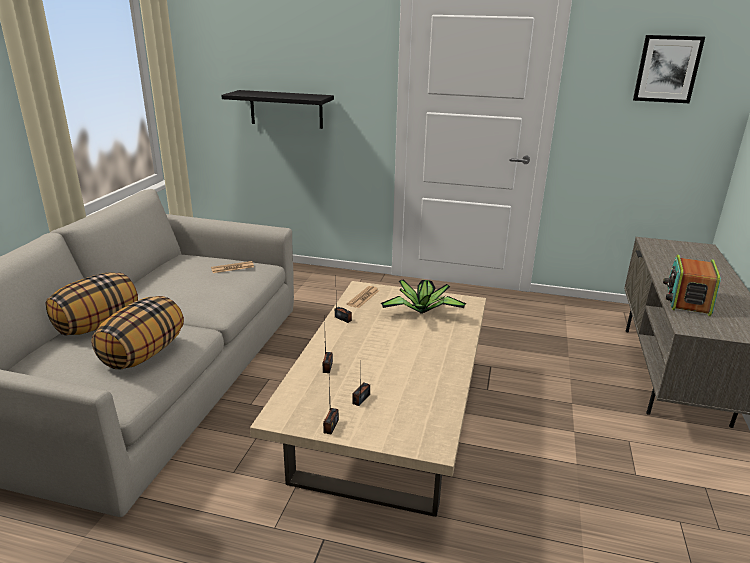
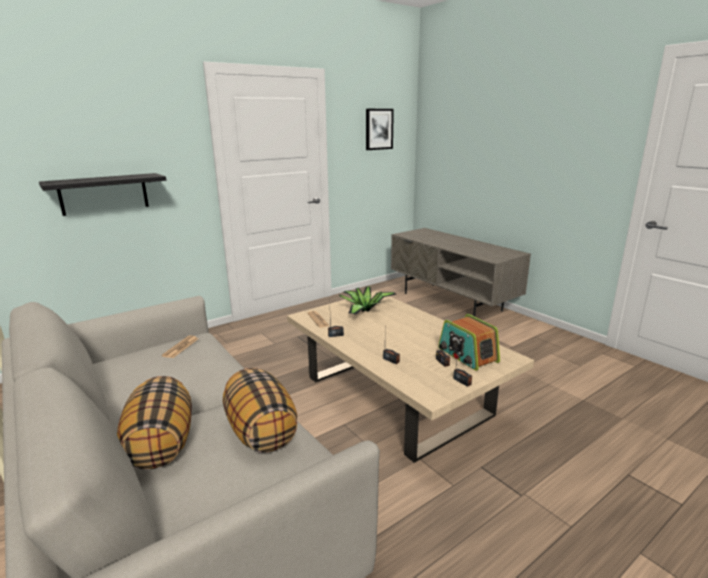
camera: 50 degrees left, 5 degrees down
(687, 300) = (469, 250): radio -> radio (467, 355)

